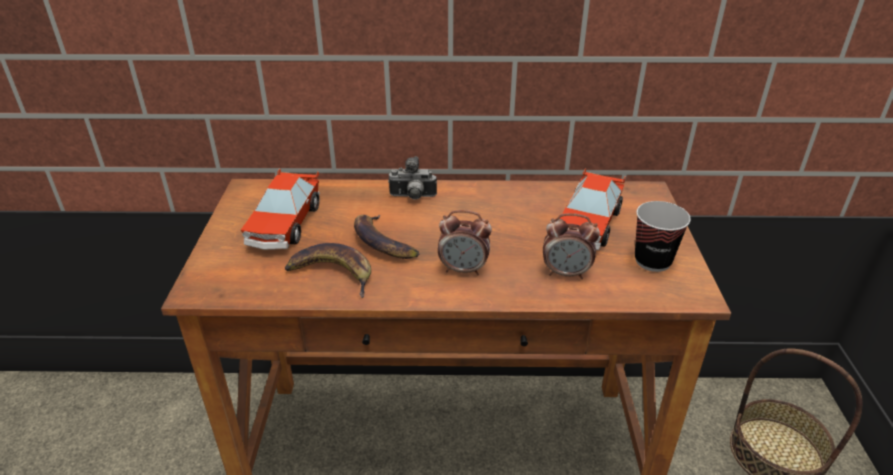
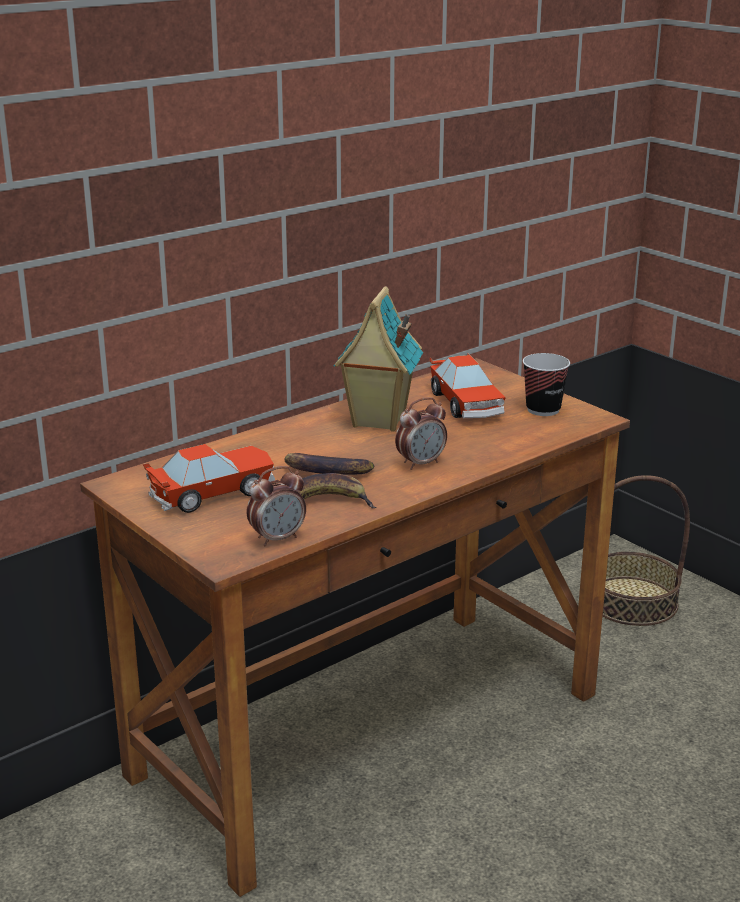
camera: 40 degrees left, 10 degrees down
(285, 225) = (213, 493): toy car -> toy car turned 90 degrees counterclockwise
(412, 197) = (293, 435): camera -> none
(491, 211) = (377, 421): none -> toy house
(566, 273) = (497, 438): alarm clock -> alarm clock (277, 538)

